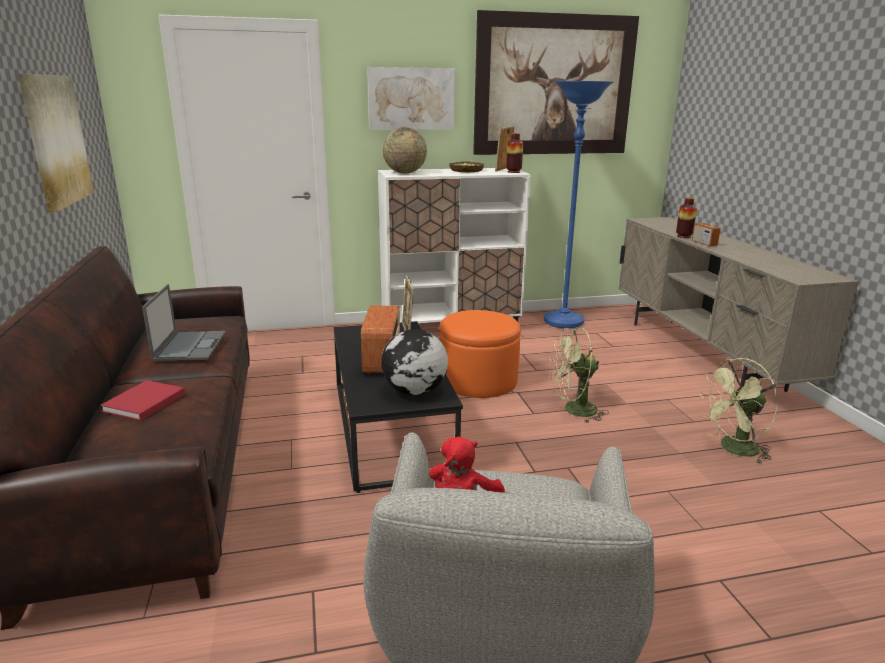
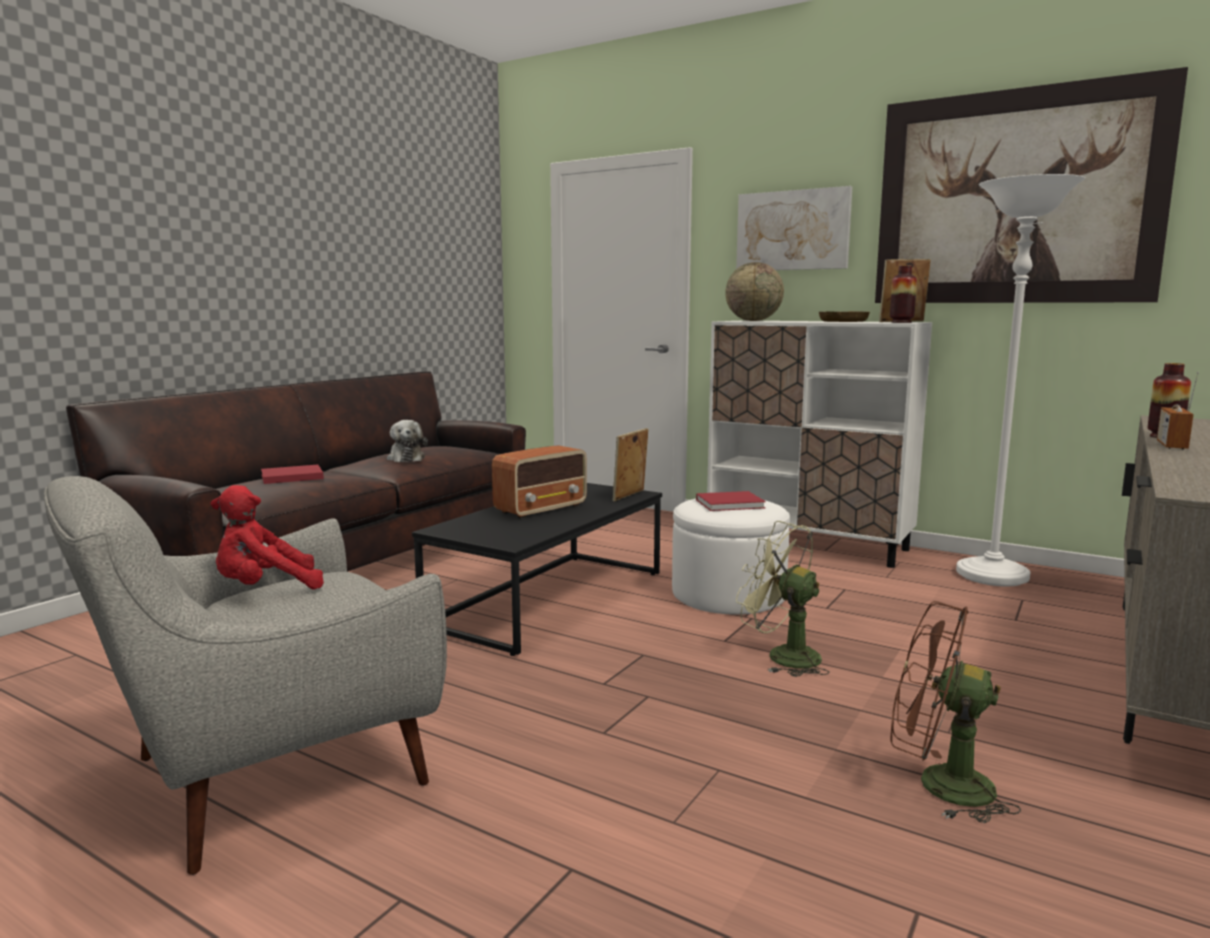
camera: 45 degrees right, 10 degrees down
(56, 140) = (392, 269): picture -> none
(190, 346) = (406, 458): laptop -> plush toy
(414, 391) = (503, 533): globe -> none
(478, 380) = (728, 594): orange ottoman -> white ottoman
(480, 319) = (732, 504): none -> red book
(563, 322) = (992, 576): blue floor lamp -> white floor lamp
(733, 450) = (939, 785): green fan -> brown fan

